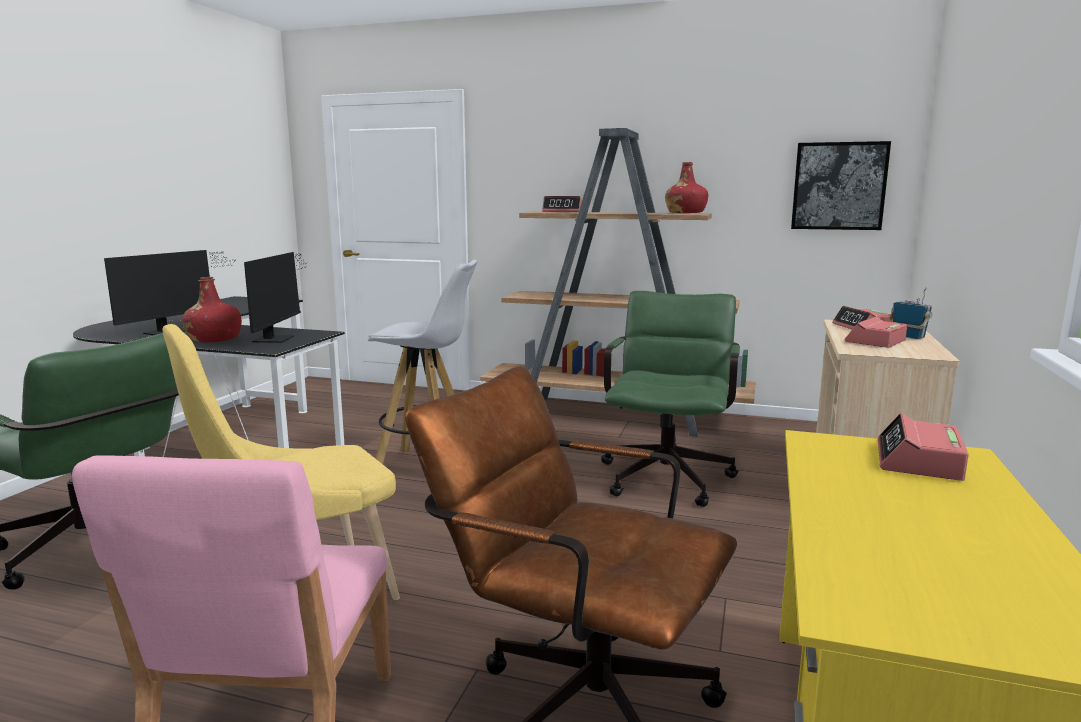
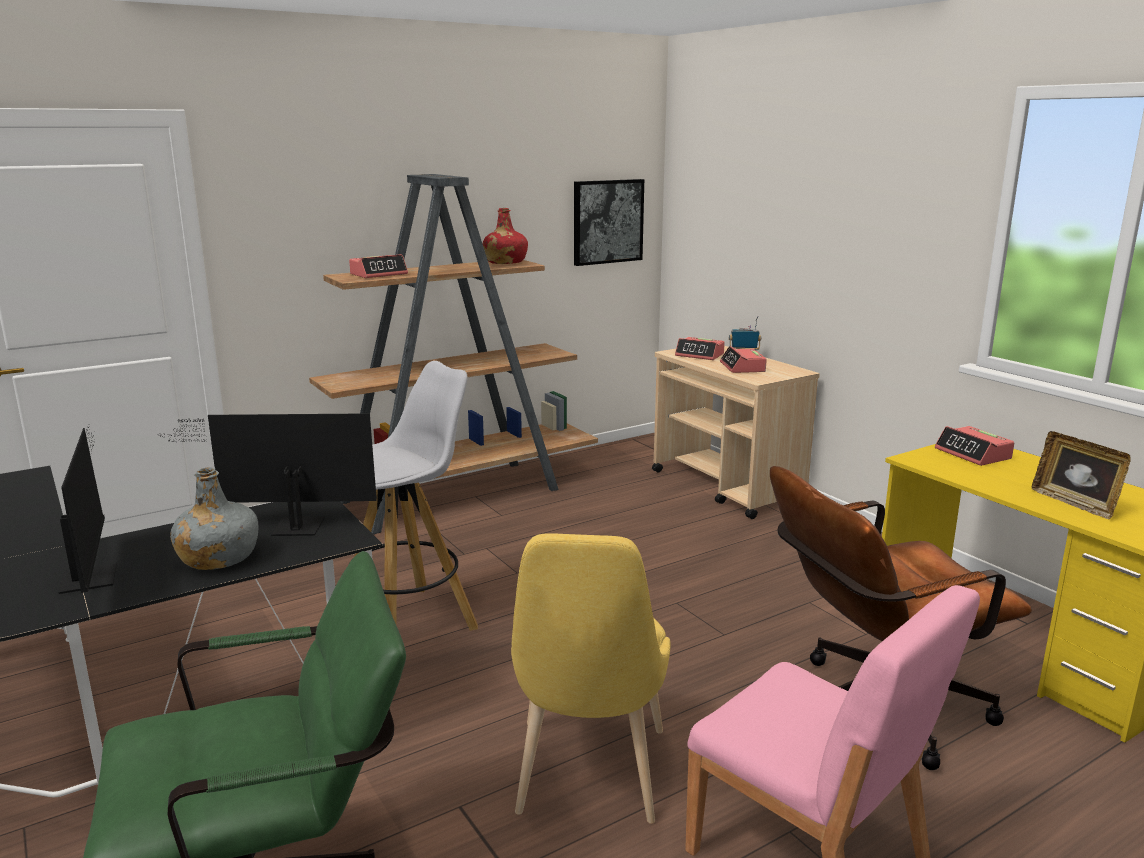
camera: 50 degrees left, 5 degrees up
(214, 339) = (218, 558): red bottle -> grey bottle
(277, 338) = (291, 525): monitor -> monitor turned 45 degrees counterclockwise
(667, 474) = (605, 532): green office chair -> none
(886, 541) = (1074, 503): none -> picture frame

